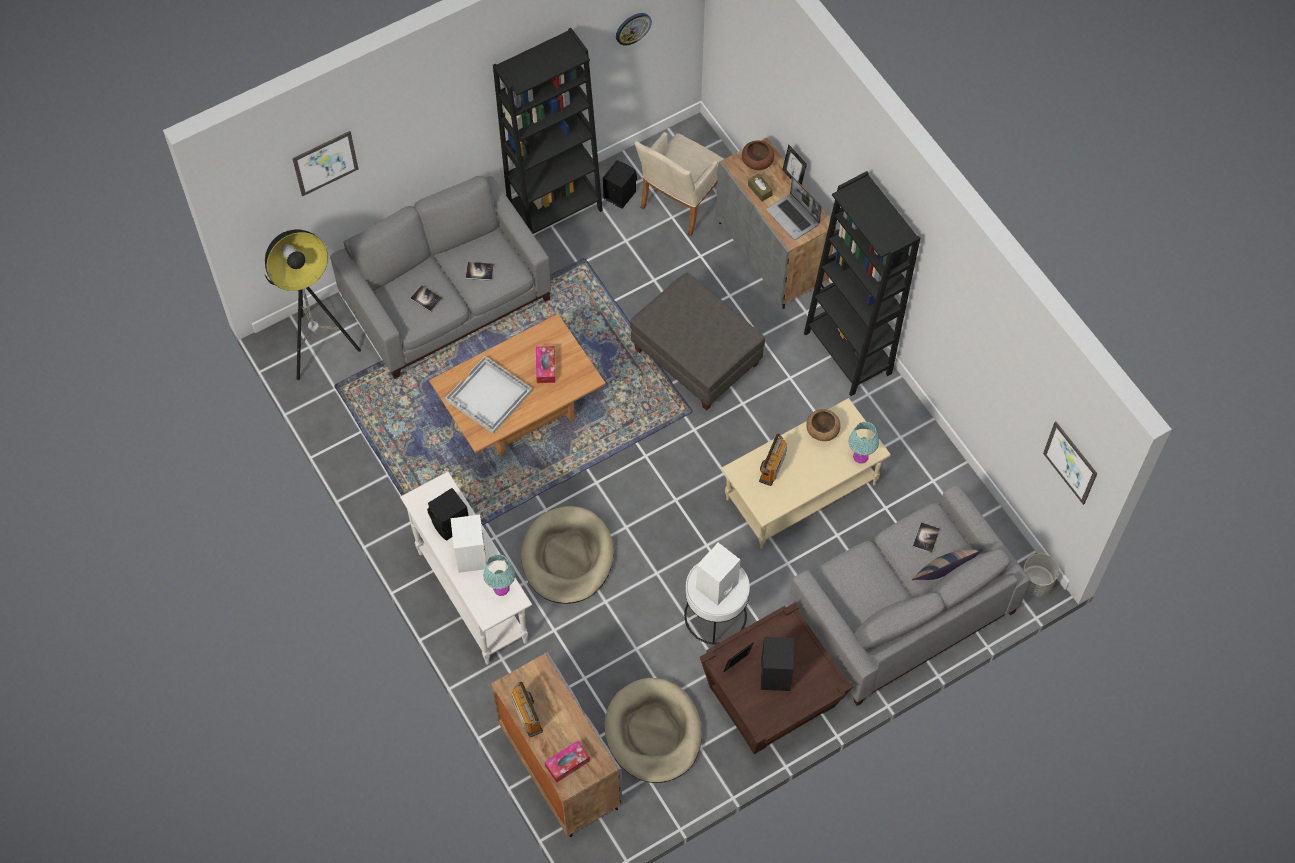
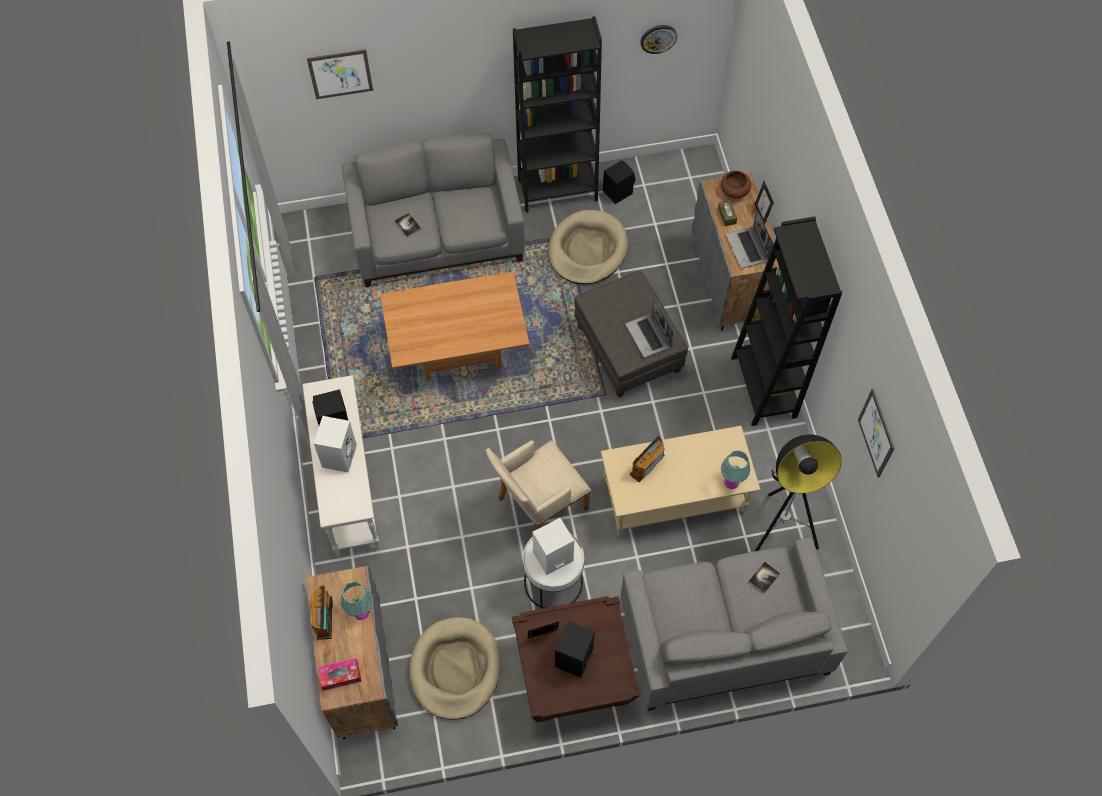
camera: 20 degrees right, 0 degrees up
(319, 346) = (316, 241): floor lamp -> floor lamp (779, 531)
(479, 271) = (462, 216): book -> none
(489, 396) = (424, 323): white tray -> none
(501, 588) = (353, 493): turquoise table lamp -> turquoise table lamp (361, 611)
(545, 367) = (483, 314): tissue box -> none
(567, 557) = (445, 486): beige dog bed -> beige dog bed (587, 250)
(680, 203) = (666, 214): beige armchair -> beige armchair (538, 506)
(722, 337) = (649, 336): none -> laptop
(822, 431) = (705, 447): brown bowl -> none
(943, 575) = (767, 618): pillow -> none
(1036, 583) = (860, 653): grey planter -> none
(1070, 462) = (917, 554): picture -> picture (876, 433)

